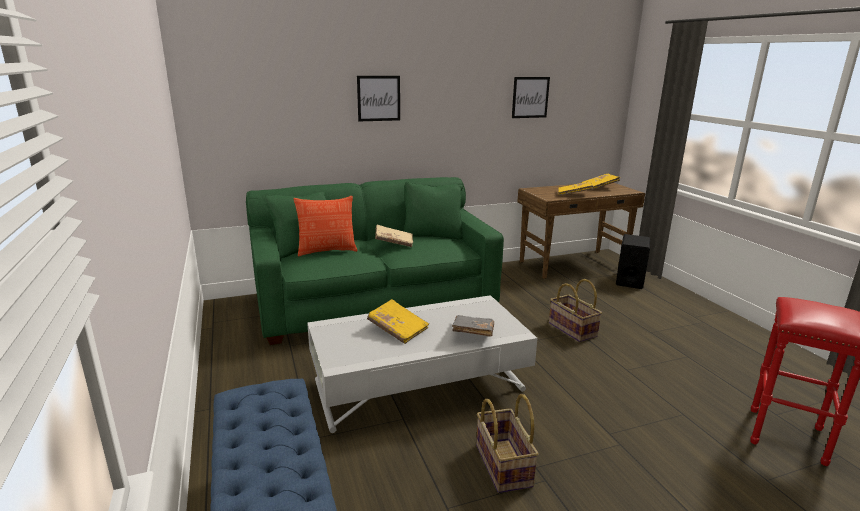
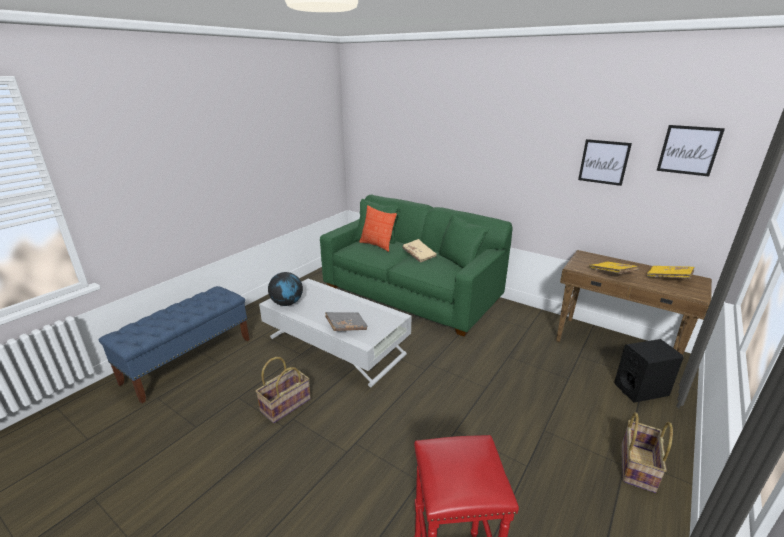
camera: 55 degrees right, 5 degrees up
(358, 355) = (287, 303): none -> globe
(378, 98) = (456, 145): picture -> picture (689, 150)
(398, 329) = (326, 303): yellow book -> none
(571, 330) = (484, 383): basket -> basket (636, 466)

